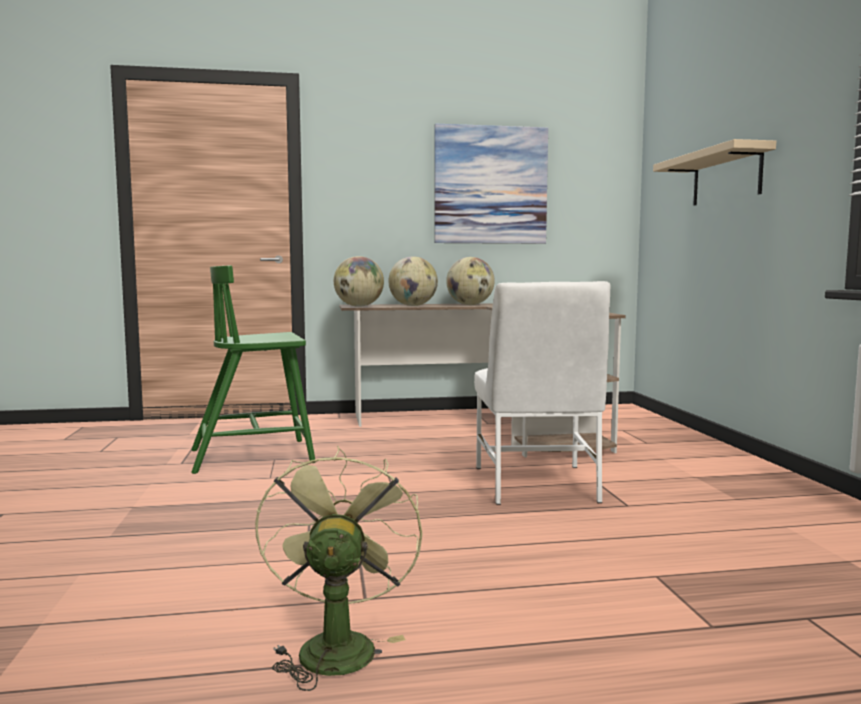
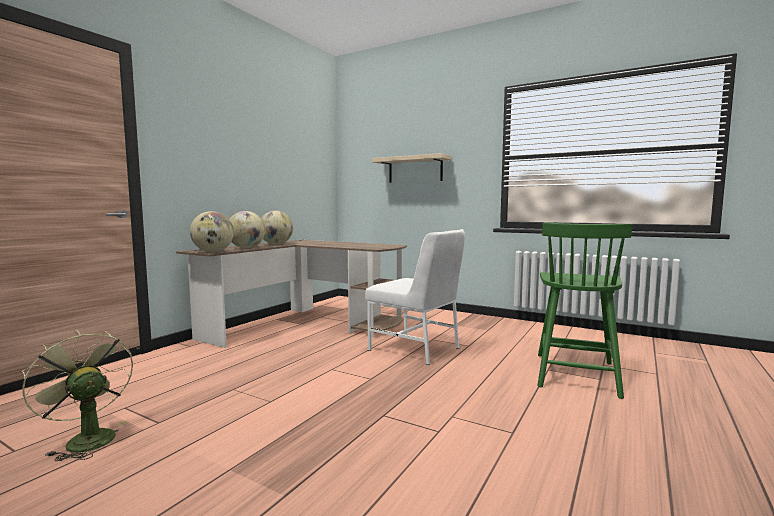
camera: 50 degrees left, 0 degrees up
(254, 456) = (209, 392): green chair -> green chair (575, 373)
(336, 645) = (562, 457): green fan -> green fan (85, 439)
(490, 185) = (269, 160): picture -> none

